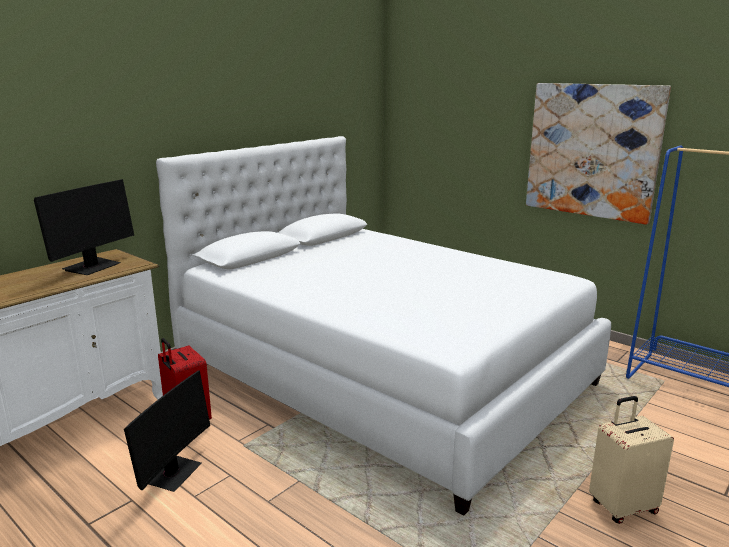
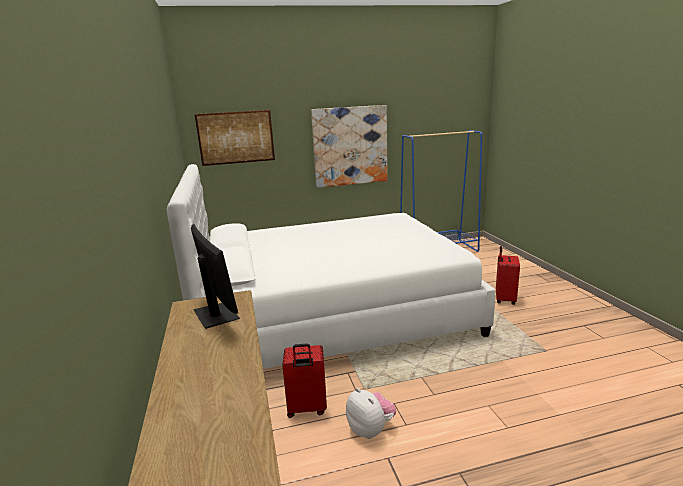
camera: 55 degrees left, 0 degrees up
(173, 473) = (371, 429): monitor -> plush toy
(438, 113) = (236, 137): none -> picture
(622, 506) = (504, 299): beige suitcase -> red suitcase

